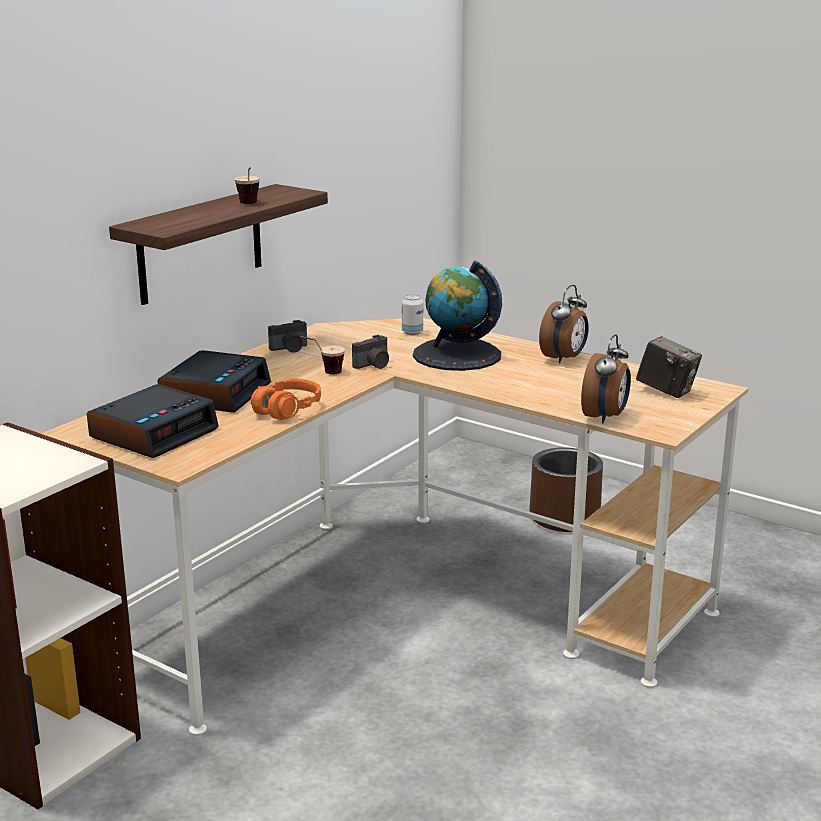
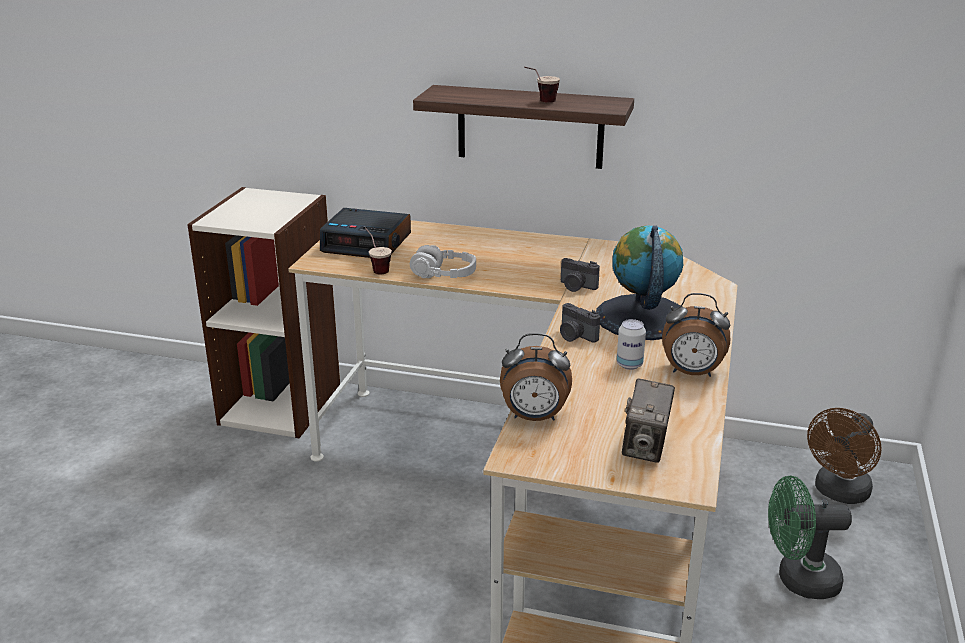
camera: 70 degrees right, 5 degrees up
(215, 393) = (459, 244): alarm clock -> none
(287, 409) = (444, 274): orange headphones -> grey headphones
(290, 349) = (583, 249): camera -> camera (575, 336)
(323, 373) = (538, 271): cup -> cup (376, 268)
(412, 332) = (684, 287): can -> can (629, 365)
(473, 472) = (839, 493): none -> brown fan
(565, 518) = (798, 580): brown planter -> green fan

